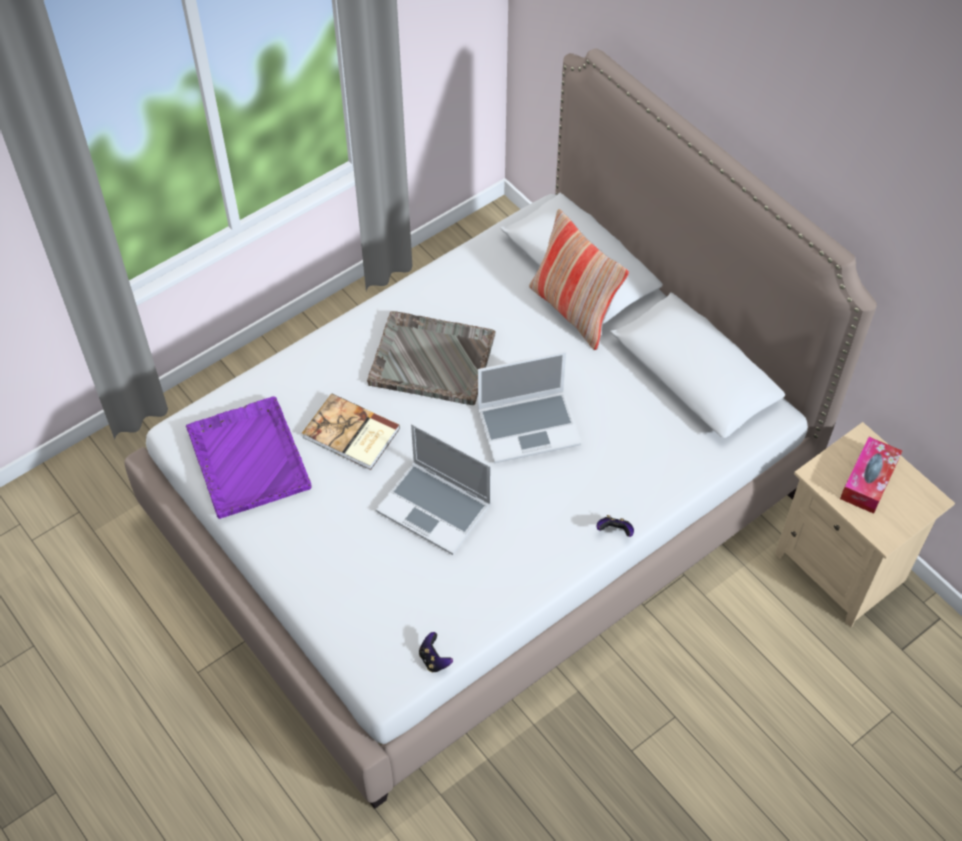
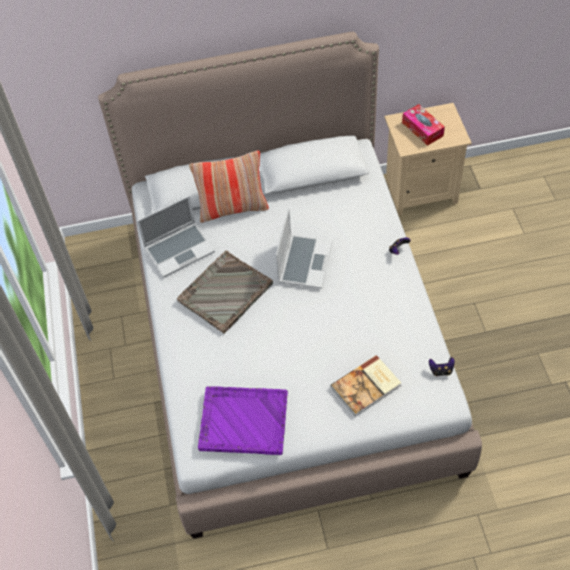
camera: 60 degrees left, 0 degrees up
(351, 434) = (258, 356): book -> book (367, 387)
(436, 508) = (336, 331): laptop -> laptop (179, 249)

